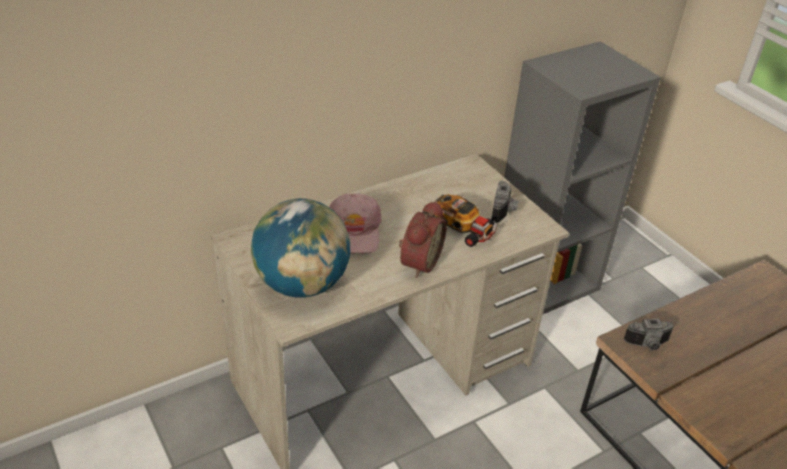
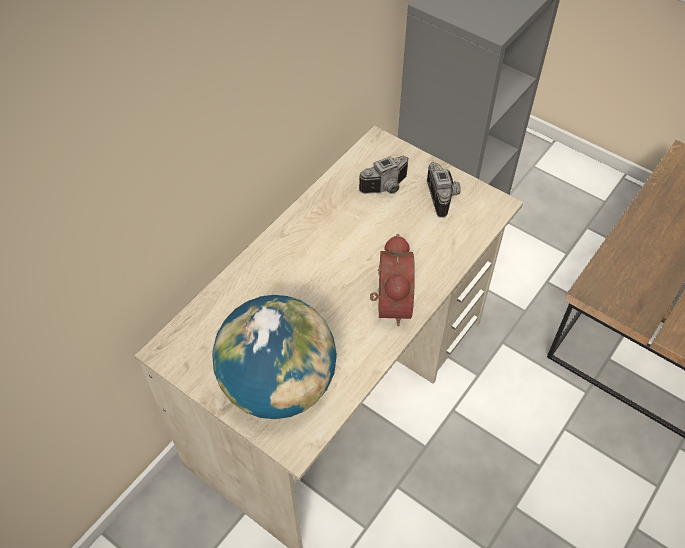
camera: 20 degrees left, 15 degrees up
(354, 231) = (297, 286): pink cap -> none
(460, 228) = (410, 238): toy car -> none
(648, 345) = (617, 285): camera -> camera (387, 188)

